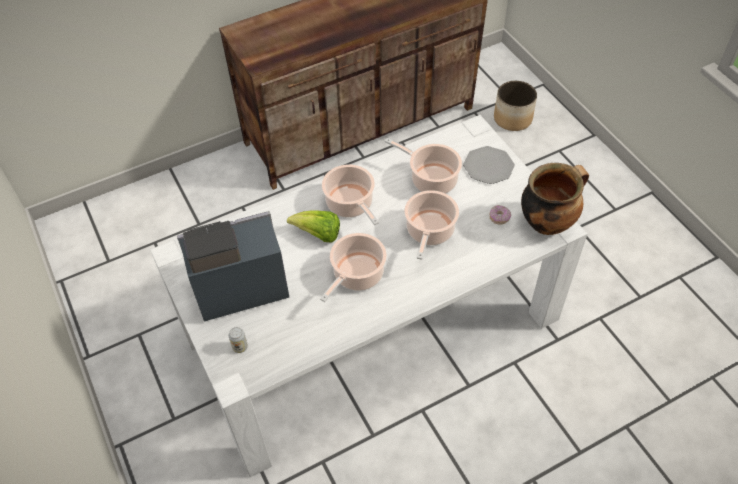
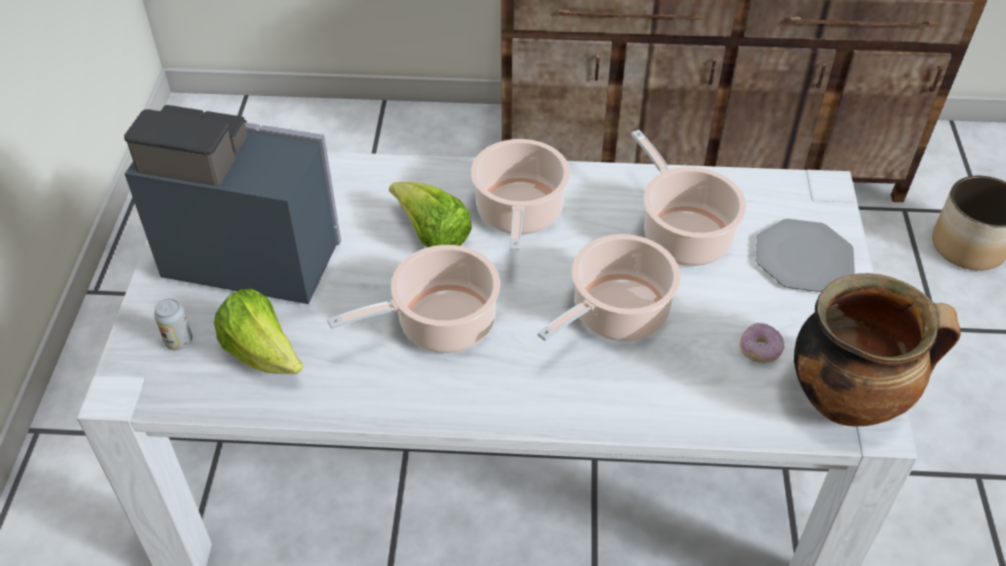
camera: 30 degrees right, 5 degrees down
(286, 331) = (263, 353): none -> lettuce

